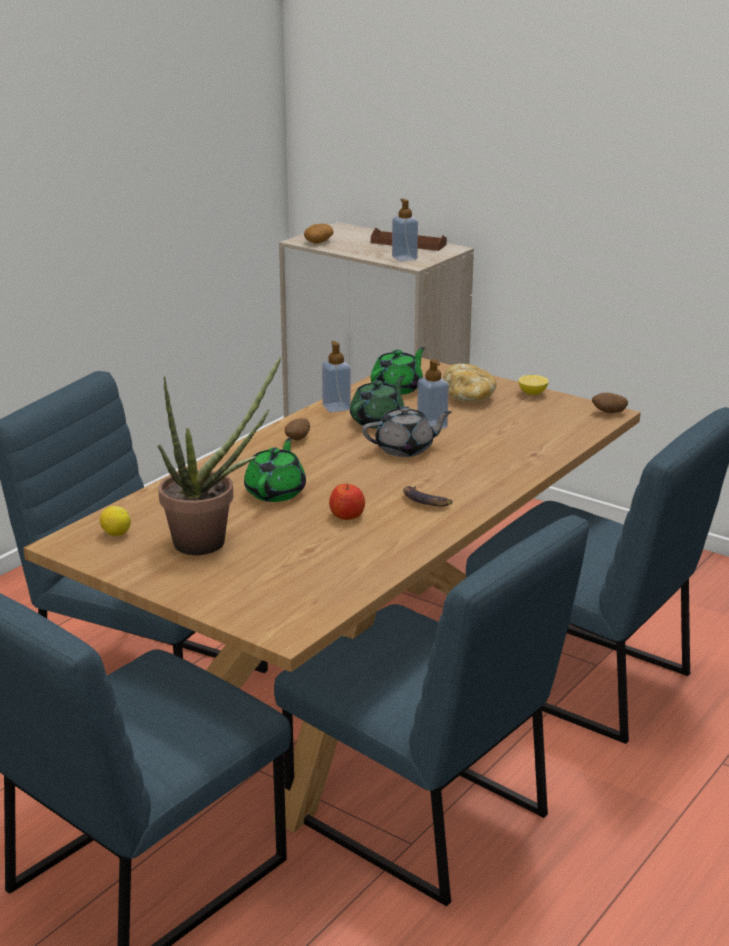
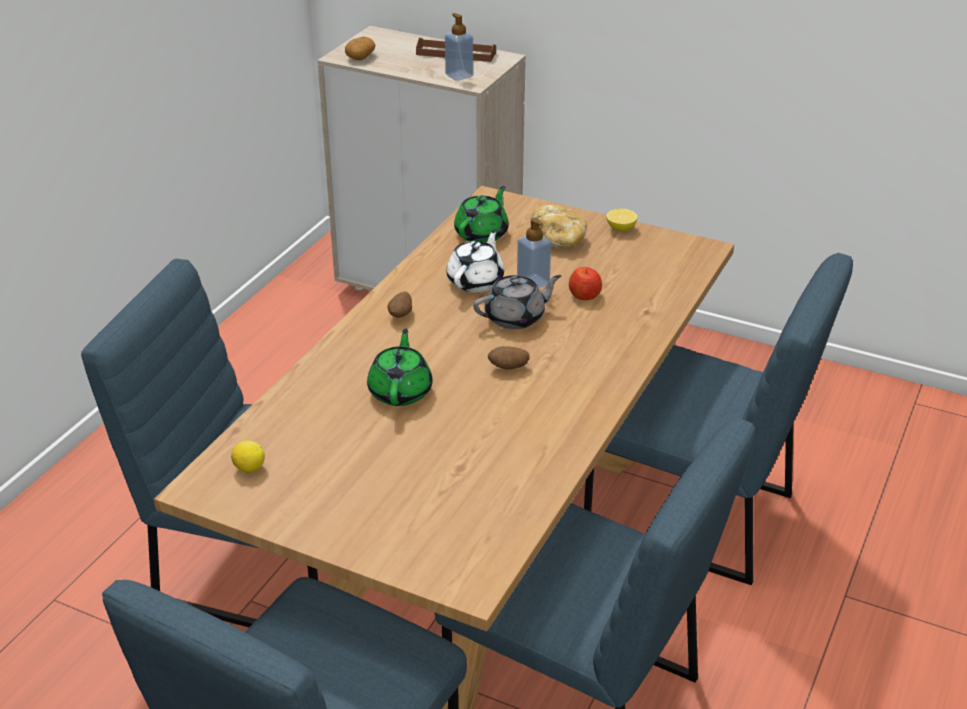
camera: 10 degrees left, 10 degrees up
(211, 541) = (354, 468): potted plant -> none
(336, 407) = (427, 266): soap dispenser -> none
(347, 516) = (485, 416): apple -> apple (585, 295)
(378, 421) = (476, 281): green teapot -> white teapot
(425, 500) = (558, 386): banana -> none
(609, 413) = (704, 248): potato -> potato (508, 368)

